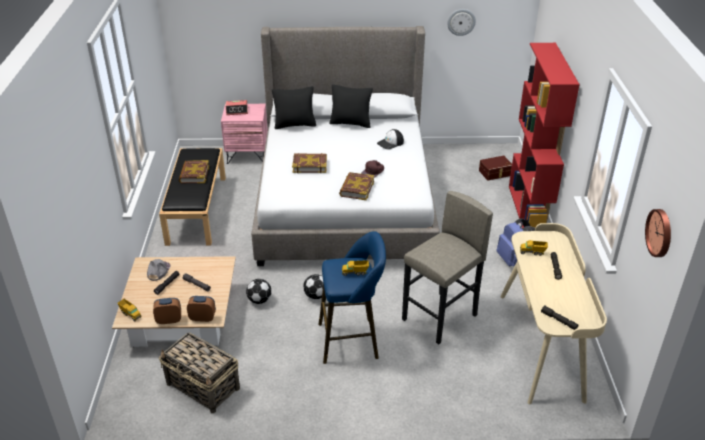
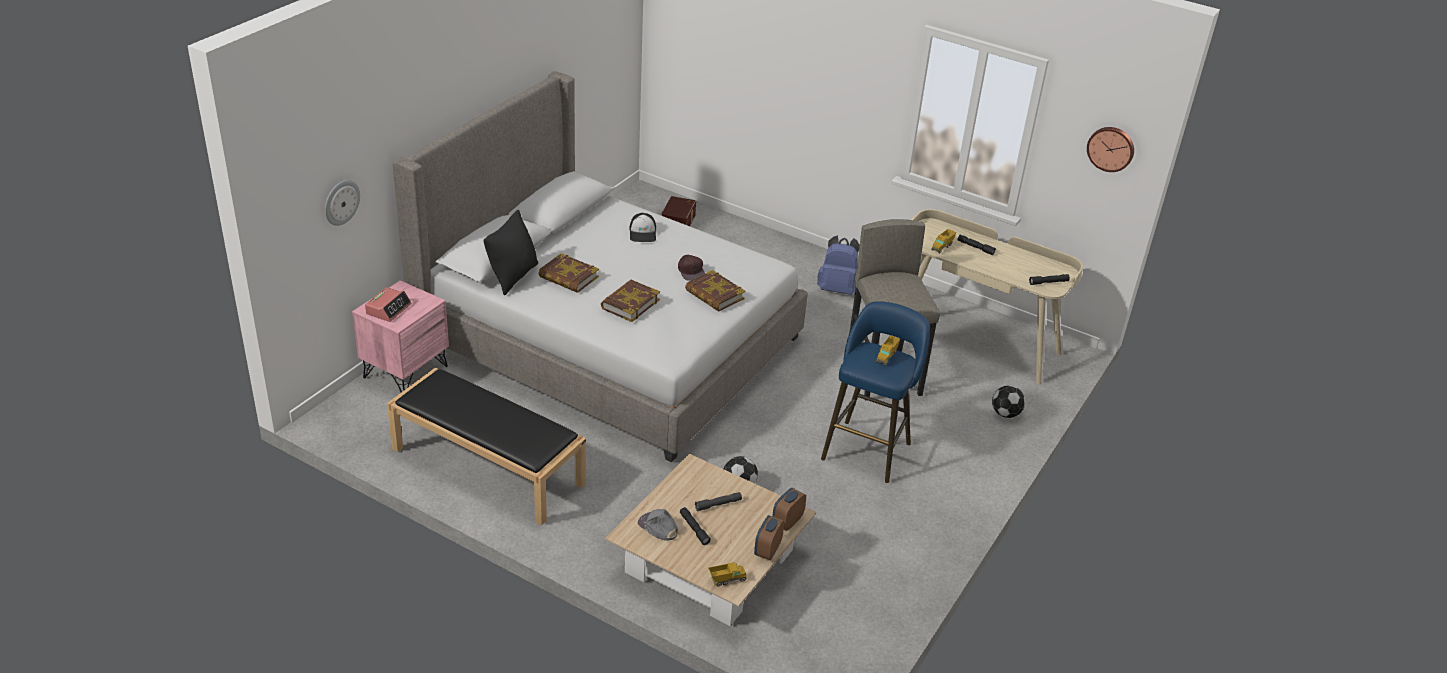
camera: 60 degrees left, 0 degrees up
(194, 174) = (487, 412): book -> book (568, 277)
(203, 386) = (852, 588): basket -> none
(315, 296) = (770, 441): football -> football (1005, 414)
(350, 123) = (562, 238): black pillow -> none
(461, 22) = (584, 47): wall clock -> wall clock (341, 202)
(529, 210) = (768, 237): red bookcase -> none

